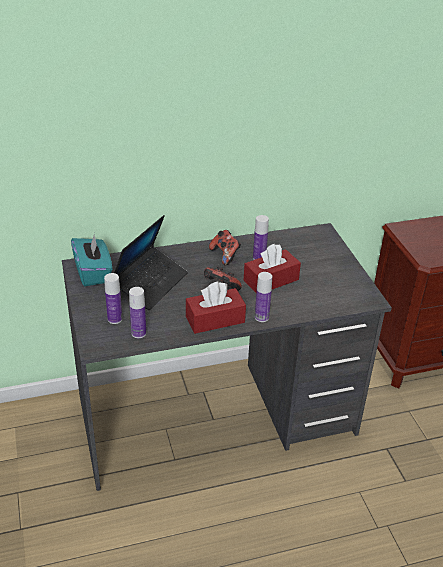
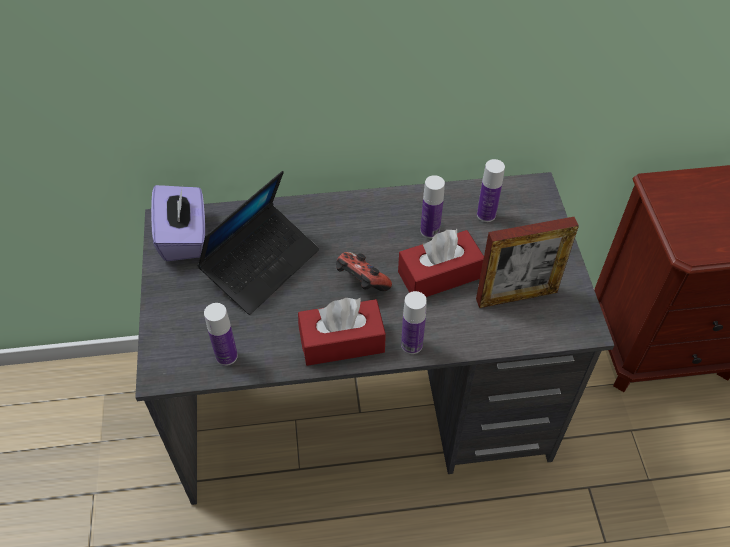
camera: 10 degrees right, 15 degrees up
(93, 273) = (184, 237): turquoise tissue box -> purple tissue box
(115, 319) = (198, 326): bottle -> bottle (486, 215)
(225, 255) = (380, 221): game controller -> none
(323, 287) = (516, 296): none -> picture frame

